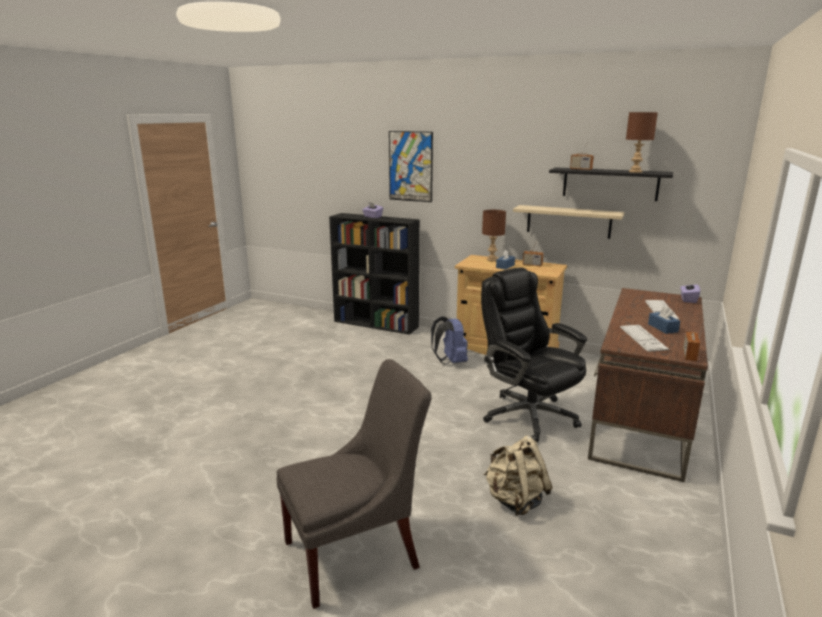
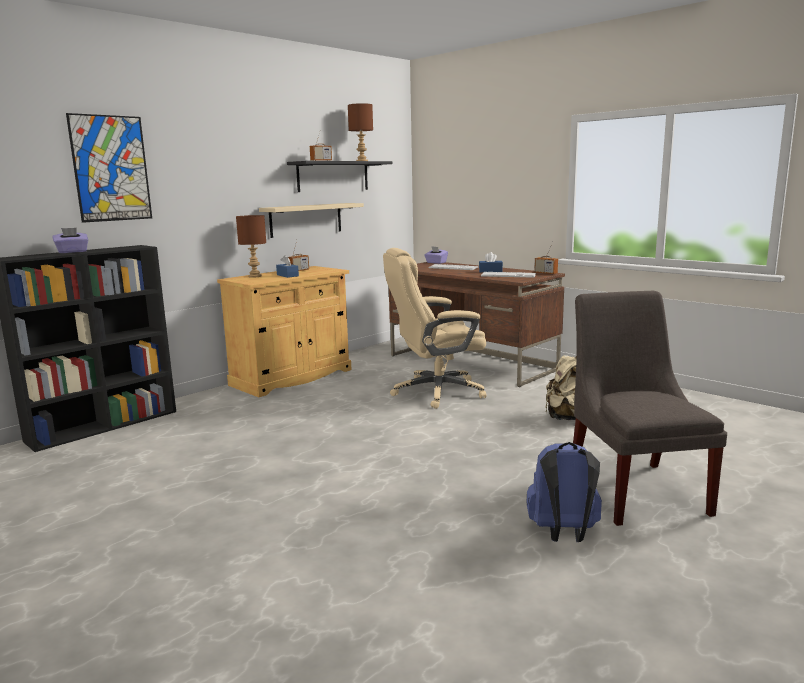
camera: 70 degrees left, 5 degrees down
(450, 362) = (287, 403): blue backpack -> blue backpack (563, 533)
(528, 415) = (436, 392): black office chair -> beige office chair

